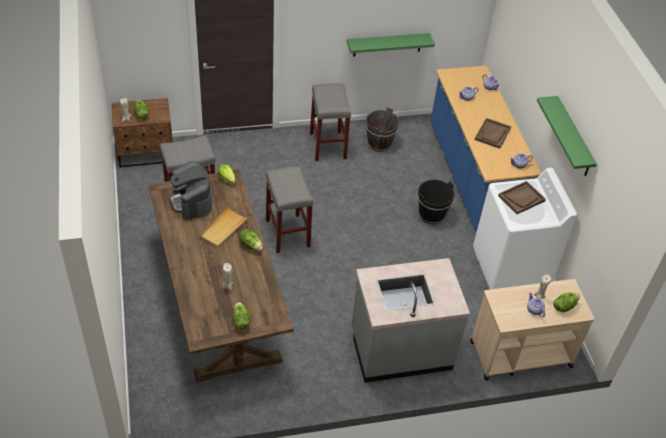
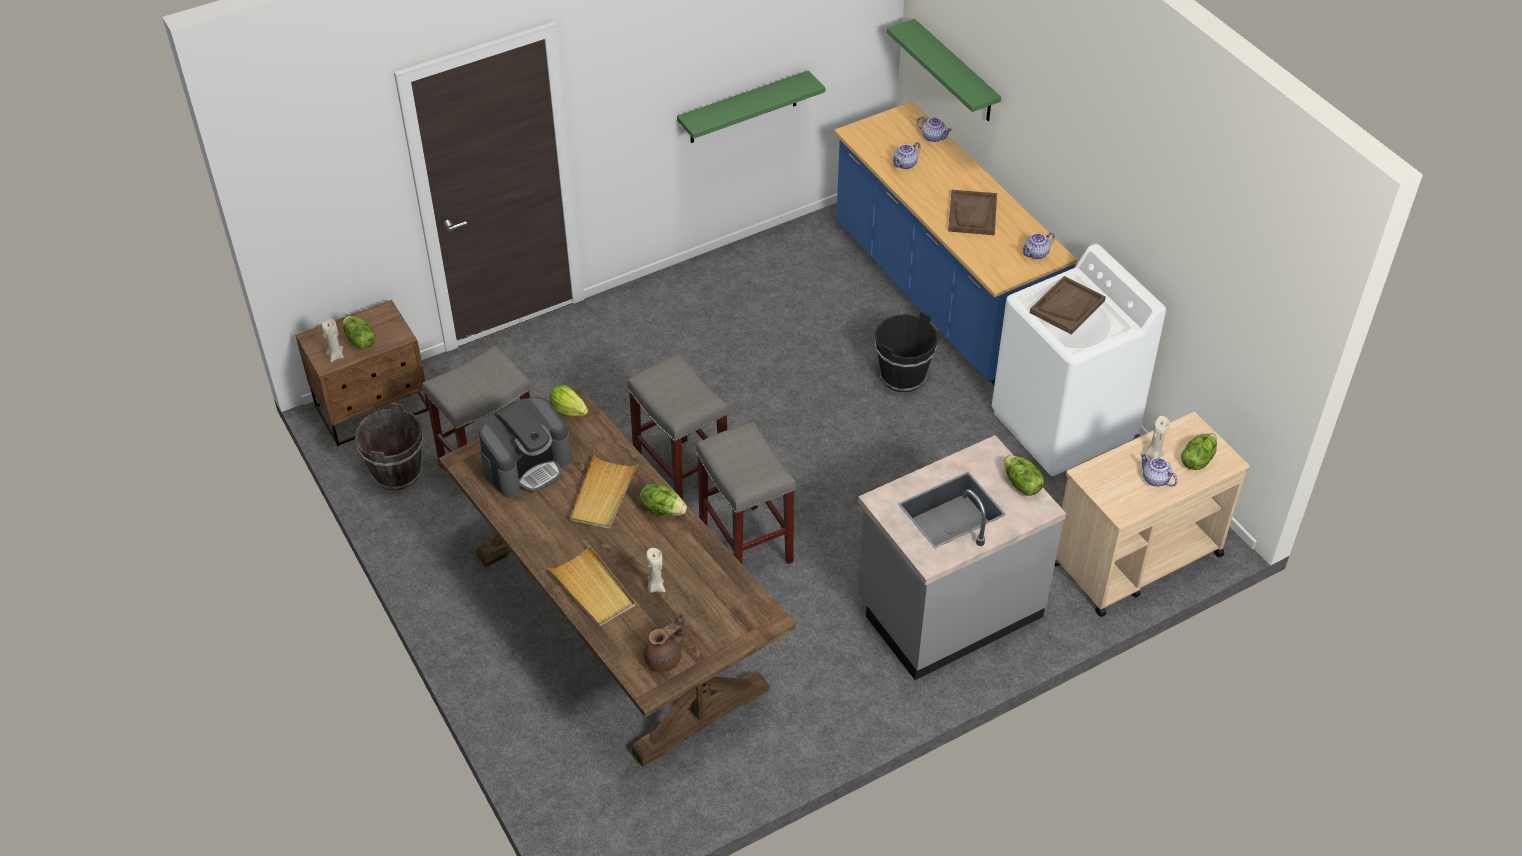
camera: 15 degrees left, 0 degrees up
(192, 201) = (527, 465): coffee machine -> coffee machine turned 90 degrees counterclockwise
(194, 277) = (593, 589): none -> beige tray
(214, 326) = (665, 658): none -> brown teapot
(240, 321) = (705, 638): lettuce -> lettuce (1021, 484)
(328, 146) = (682, 309): grey stool -> grey stool (747, 545)
(379, 144) = (766, 281): brown bucket -> brown bucket (398, 473)
(573, 138) = (1127, 186): green shelf -> green shelf (955, 72)

